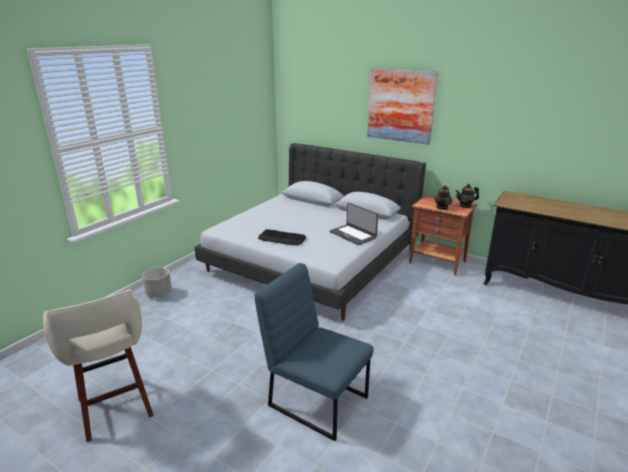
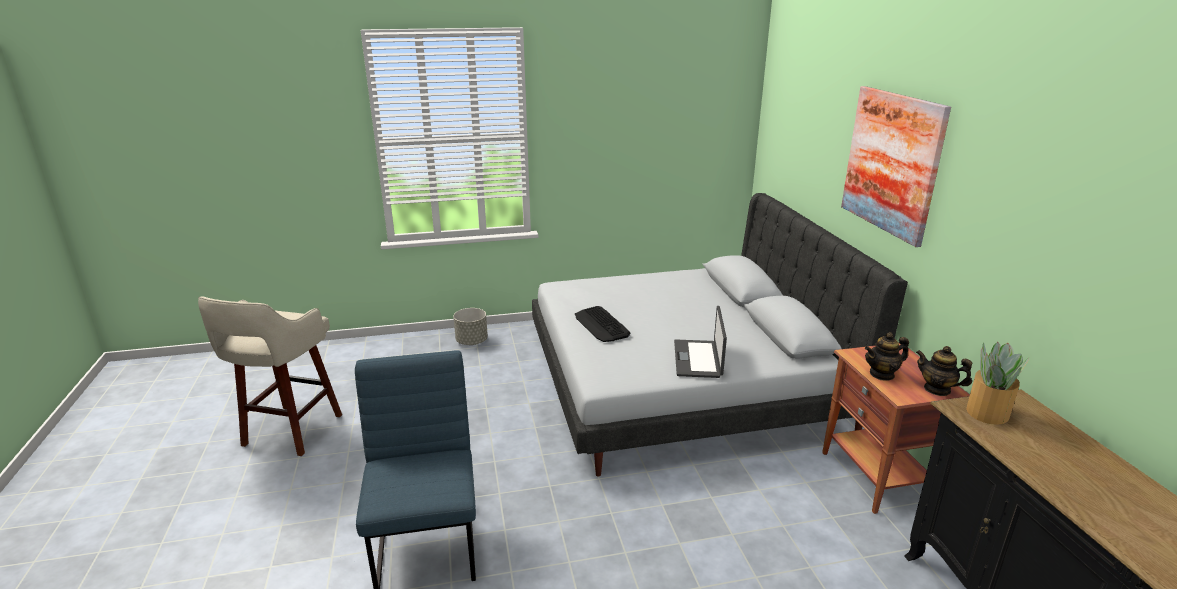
camera: 45 degrees right, 0 degrees up
(512, 201) = (987, 412): none -> potted plant

